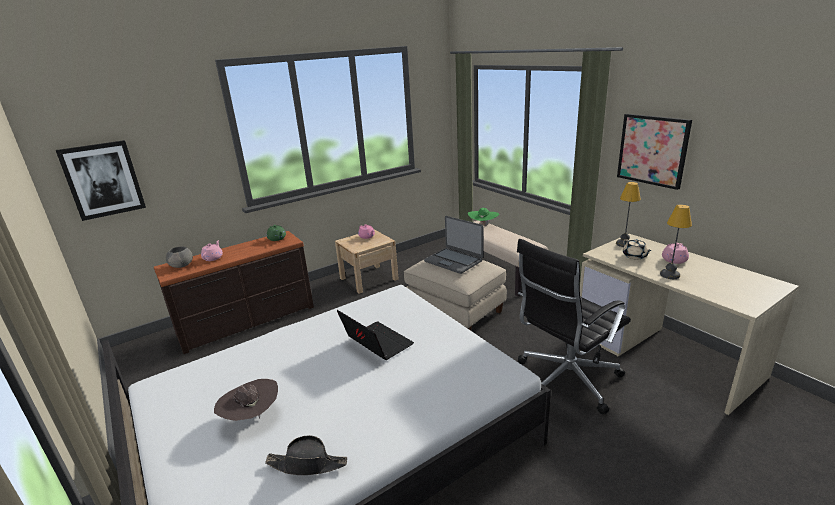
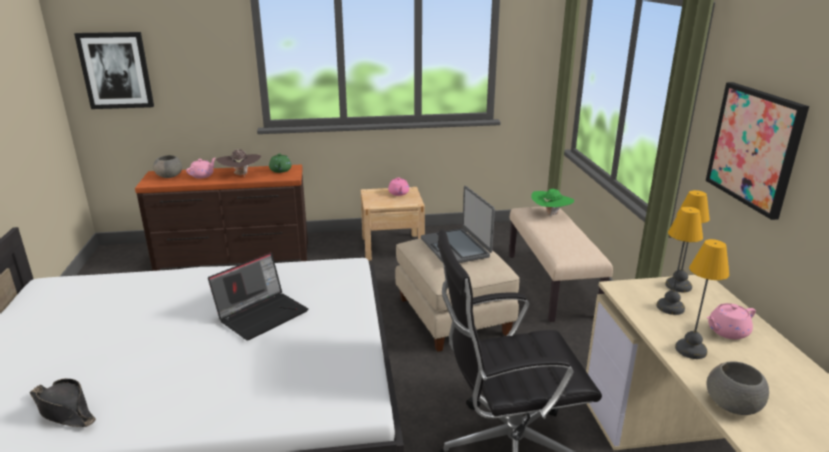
camera: 25 degrees right, 0 degrees up
(252, 417) = (78, 345): brown hat -> brown hat (241, 175)
(376, 343) = (262, 314): laptop -> laptop turned 60 degrees clockwise
(635, 256) = (671, 307): beige teapot -> table lamp
(719, 295) = (733, 405): none -> grey bowl

